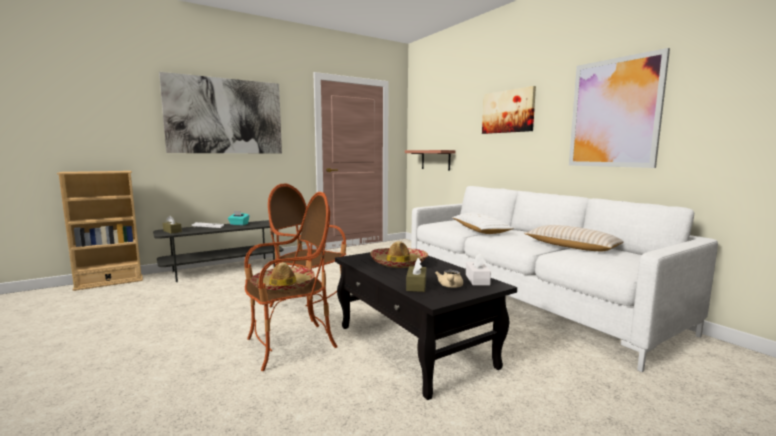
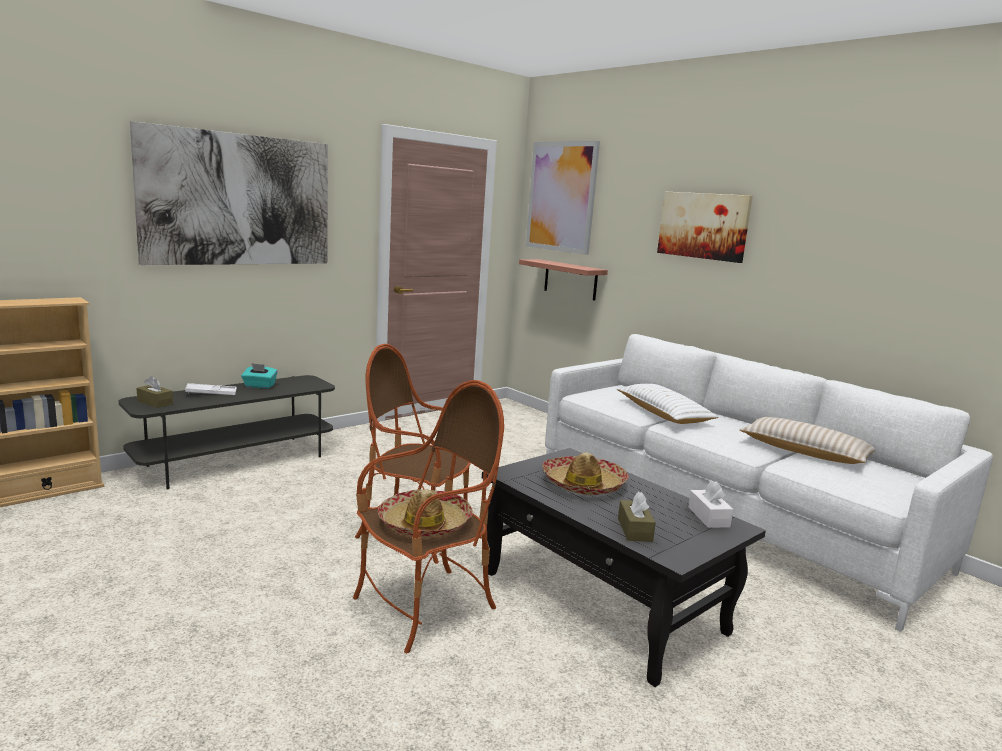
camera: 10 degrees left, 5 degrees up
(450, 286) = (680, 531): beige teapot -> none
(614, 113) = (869, 259): picture -> picture (561, 197)

